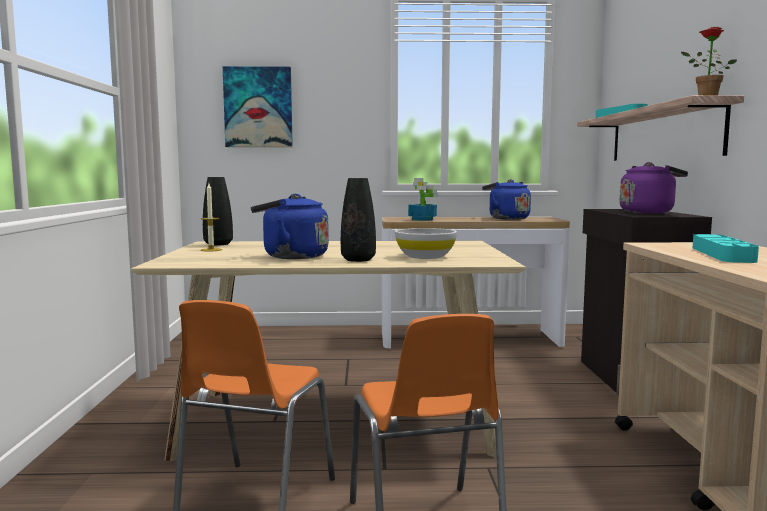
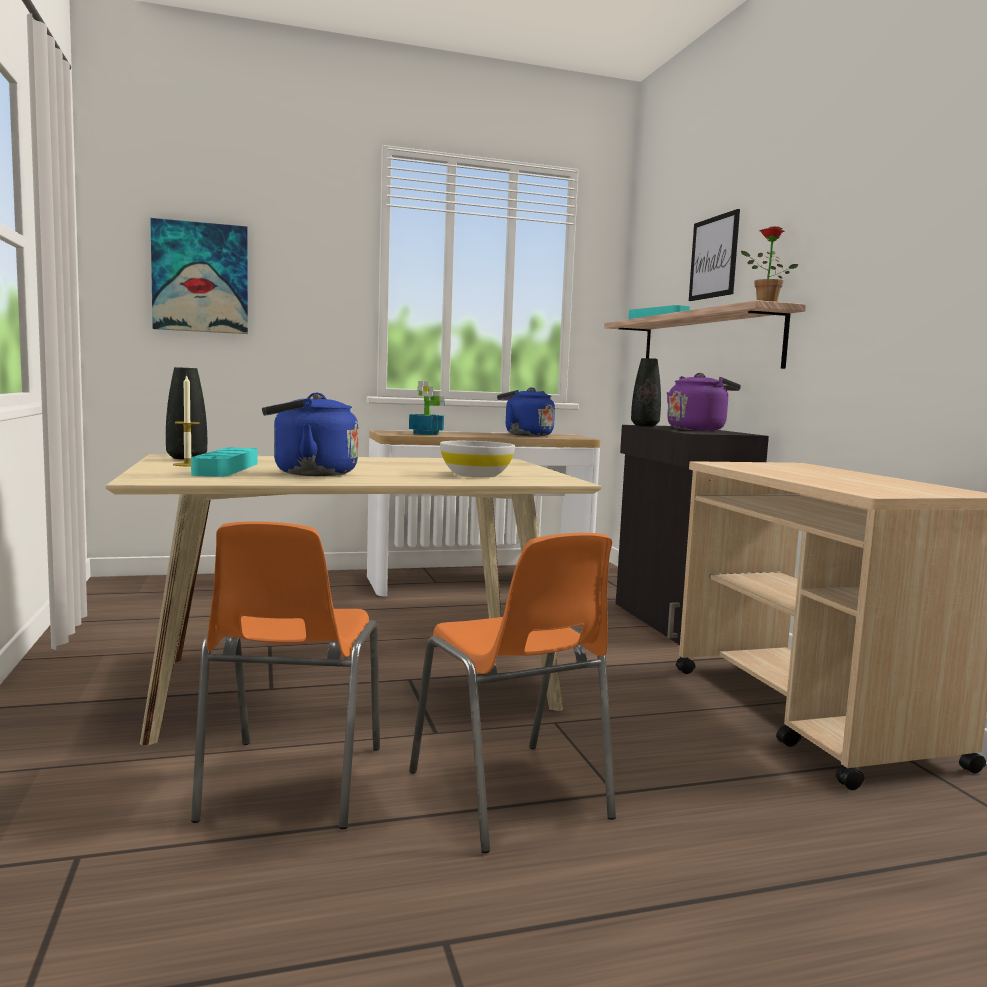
camera: 15 degrees left, 0 degrees up
(358, 260) = (400, 477): black vase -> black vase (645, 425)
(667, 59) = (714, 257): none -> picture
(722, 254) = (801, 473): turquoise tray -> turquoise tray (226, 469)

